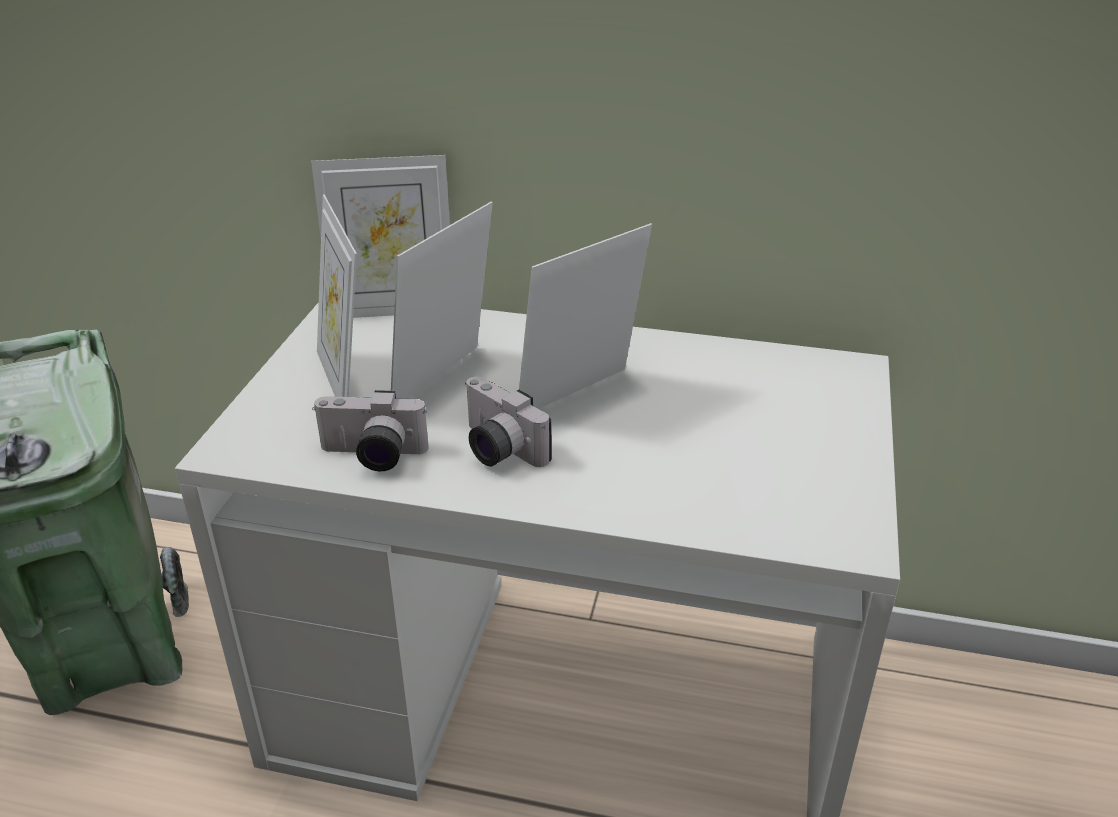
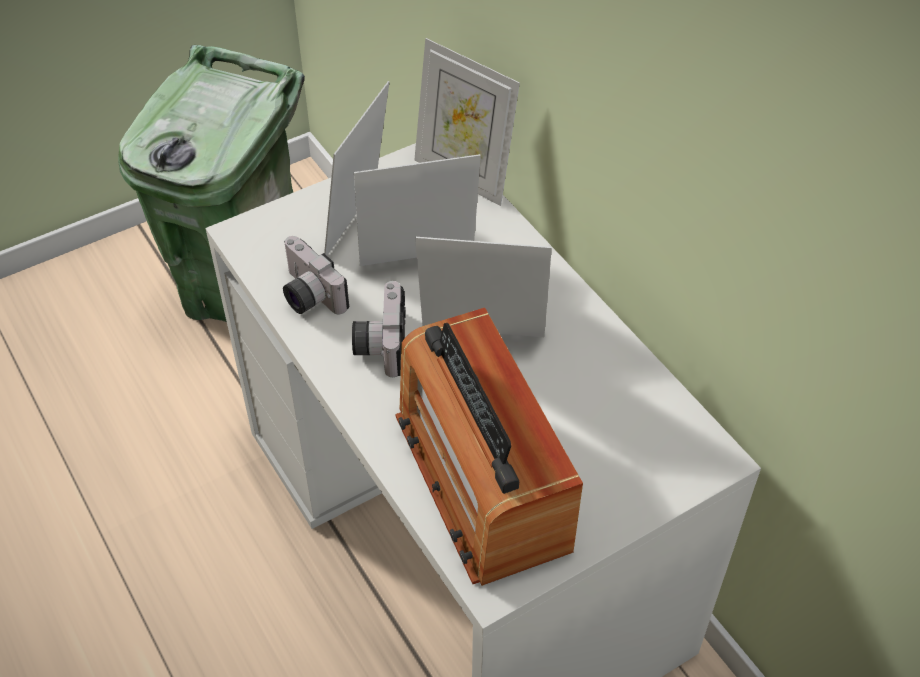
camera: 45 degrees right, 15 degrees up
(730, 484) = (481, 479): none -> radio

